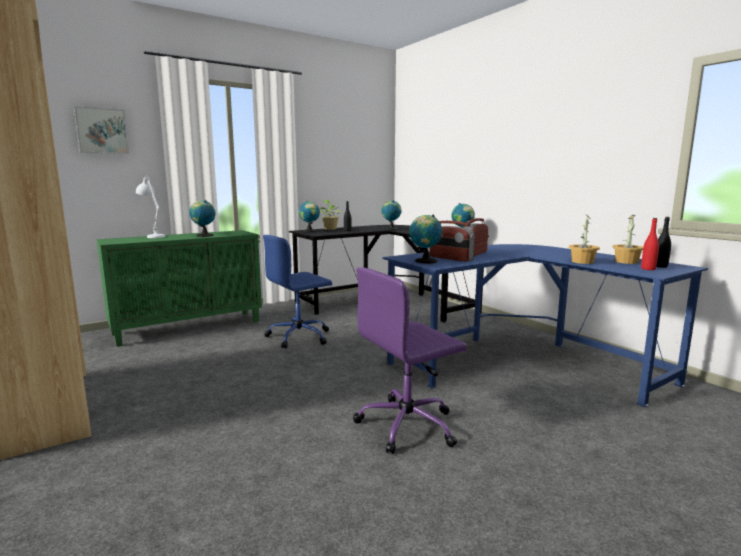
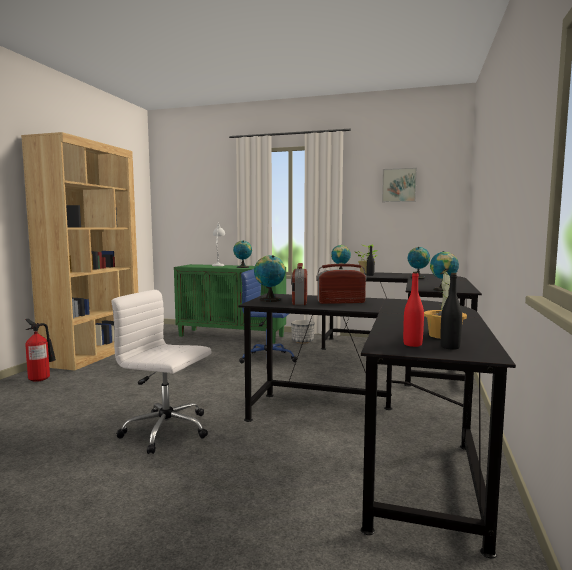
camera: 50 degrees right, 5 degrees down
(70, 469) = (41, 379): none -> fire extinguisher
(102, 131) = (207, 193): picture -> picture (399, 185)
(280, 312) = (302, 341): none -> planter
(408, 425) = (168, 431): purple office chair -> white office chair
(522, 361) = (373, 440): blue desk -> black desk
(582, 262) = (391, 325): potted plant -> none

